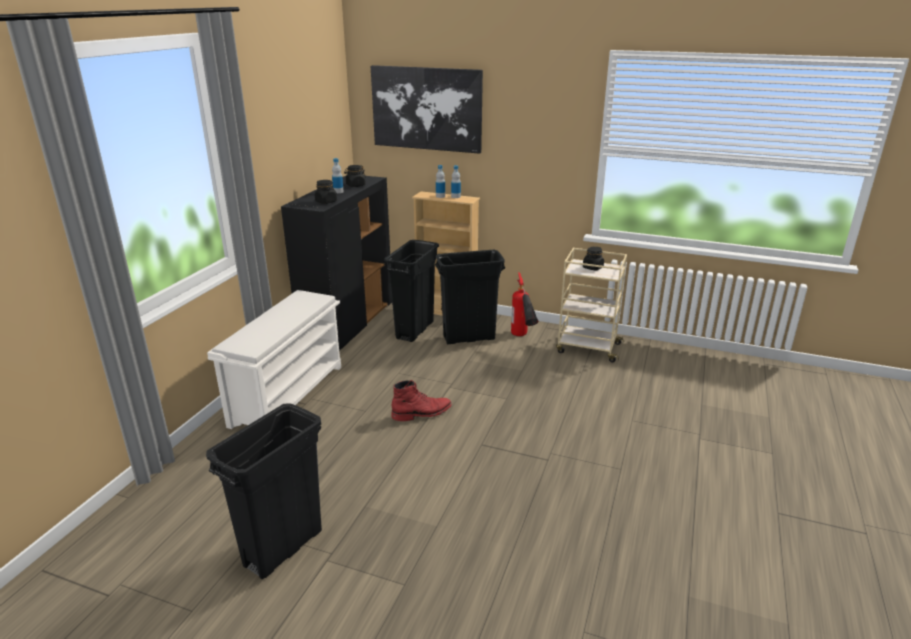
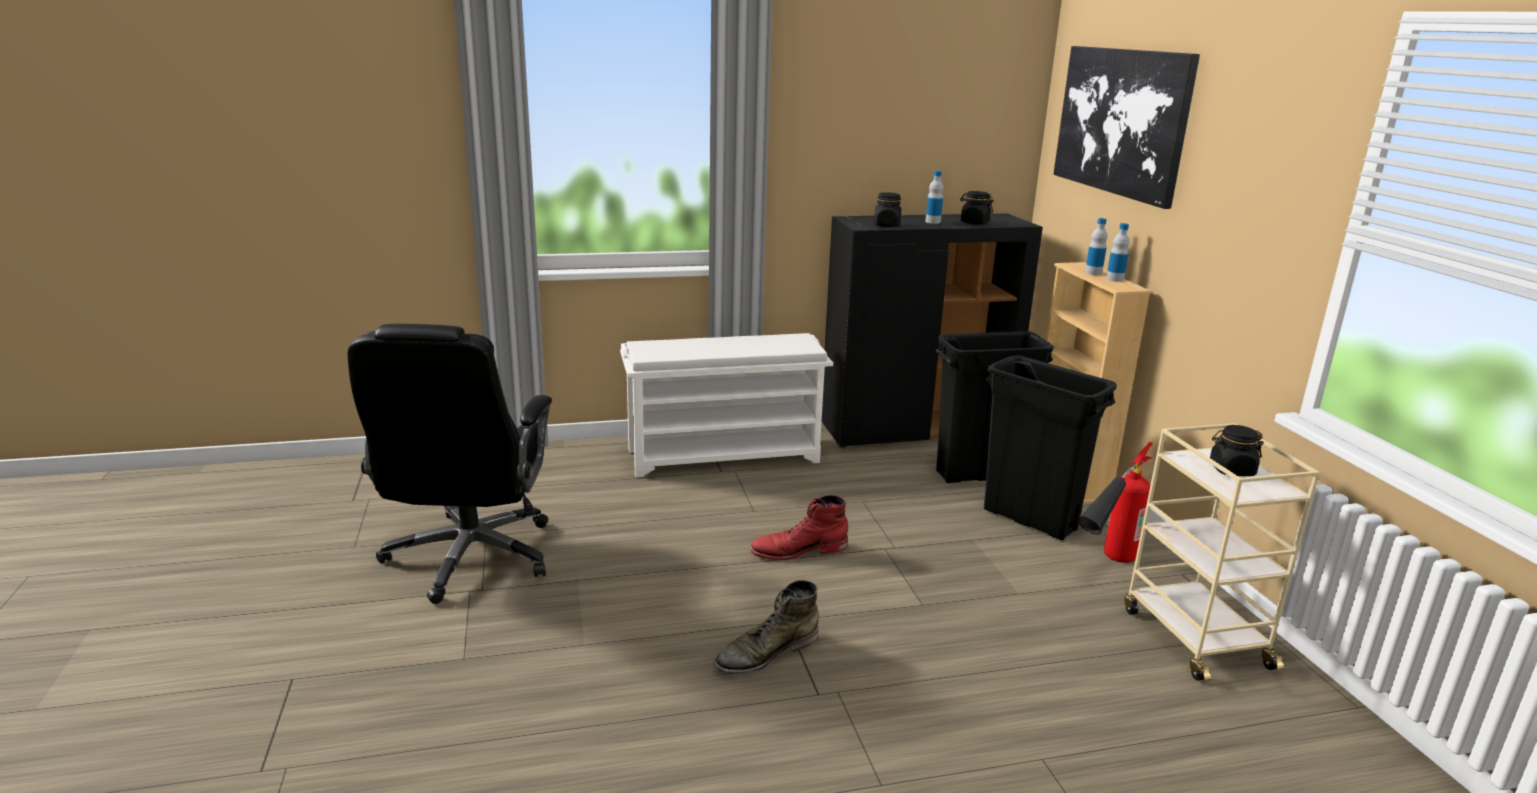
camera: 55 degrees right, 5 degrees down
(283, 548) = (470, 558): black trash can -> black office chair
(422, 413) = (798, 550): red boot -> red boot turned 135 degrees clockwise
(502, 462) = (766, 652): none -> green boot

